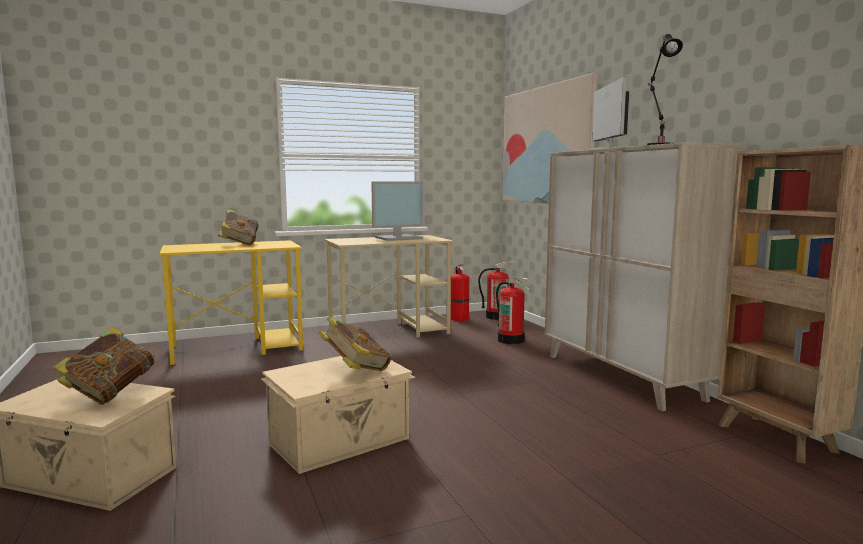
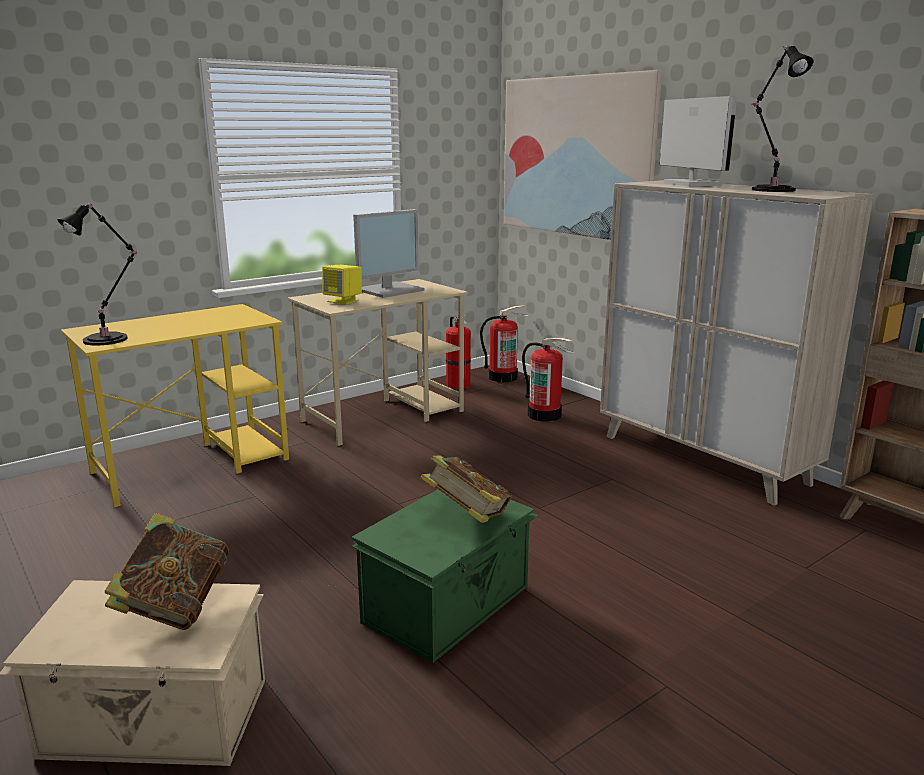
camera: 15 degrees left, 10 degrees up
(182, 249) = (109, 339): none -> black table lamp
(239, 244) = (180, 319): book -> none
(341, 441) = (449, 604): beige storage box -> green storage box
(358, 241) = (343, 301): none -> yellow speaker

